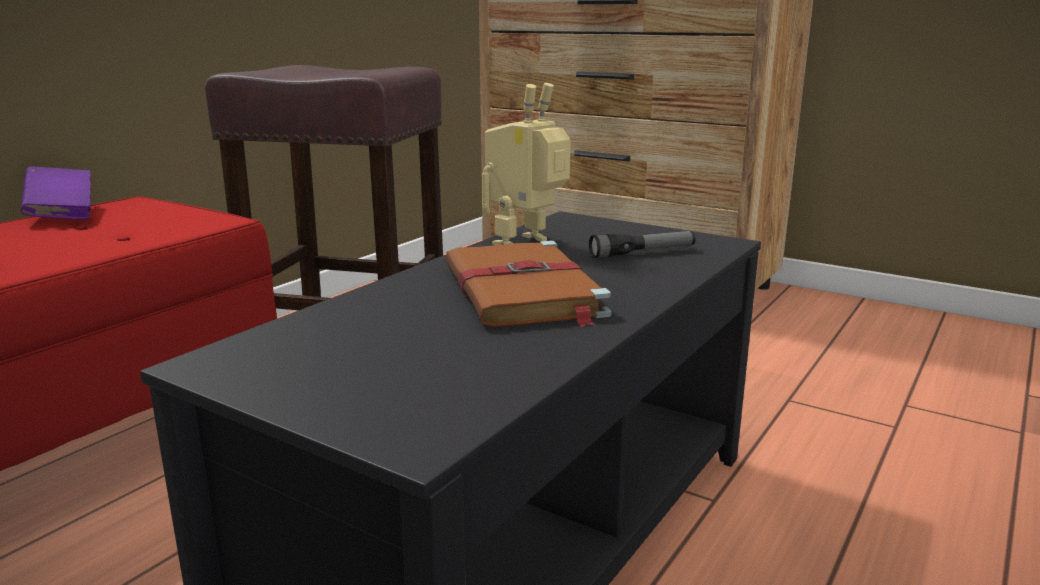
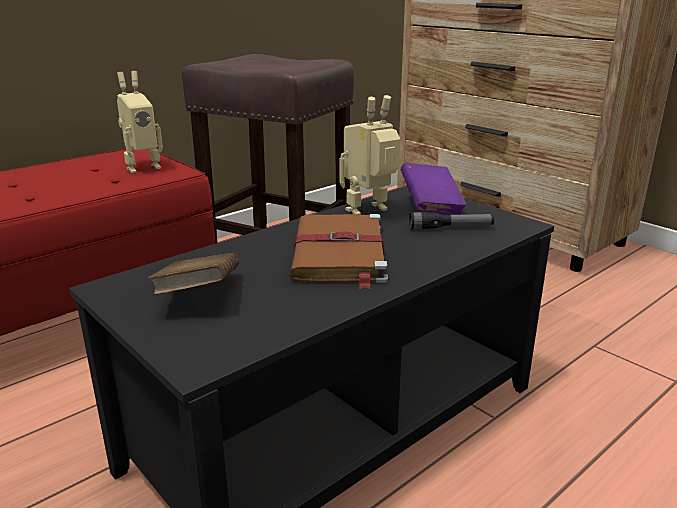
camera: 15 degrees right, 5 degrees up
(62, 214) = (87, 158): purple book -> purple book (431, 206)
(158, 219) = (142, 167): none -> toy robot
(359, 358) = (199, 295): none -> brown book

